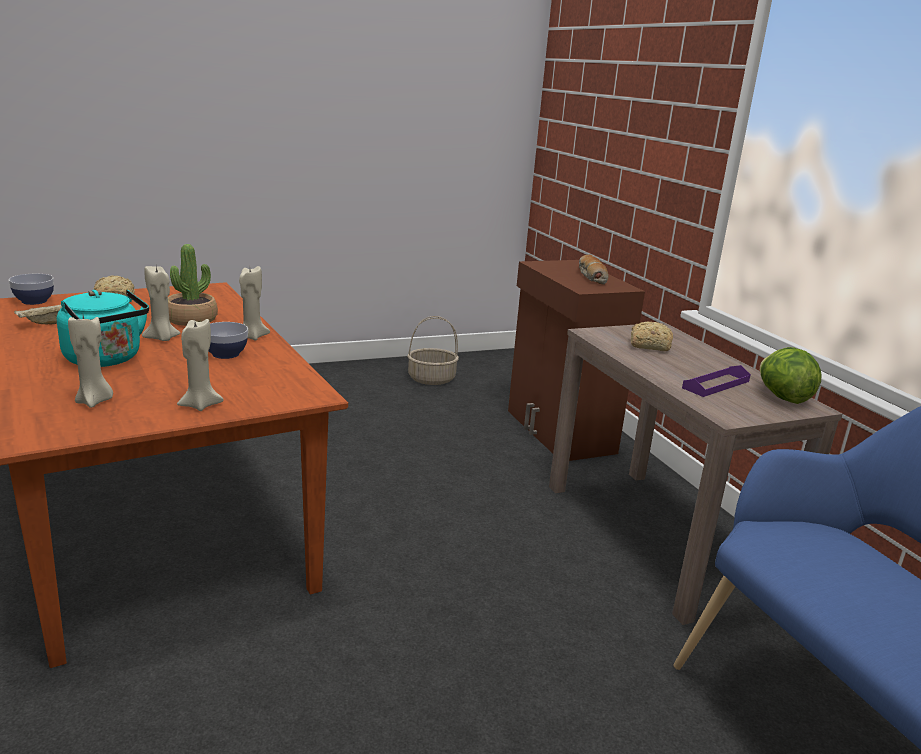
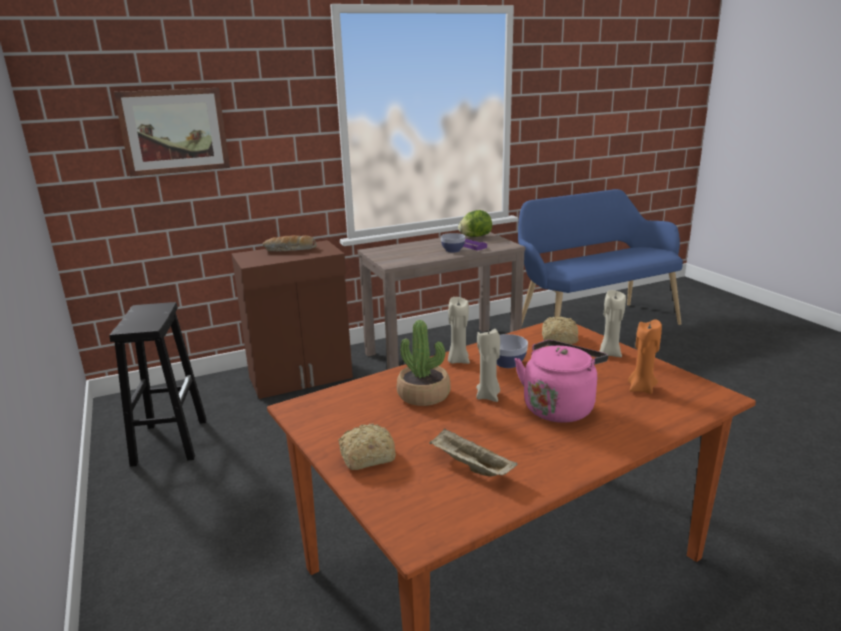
camera: 90 degrees left, 0 degrees up
(34, 301) = (398, 515): bowl -> bowl (453, 250)
(94, 401) = (641, 388): beige candle -> orange candle
(106, 360) = (559, 407): turquoise kettle -> pink kettle
(432, 379) = (170, 441): basket -> black stool
(604, 115) = (174, 131): none -> picture
(648, 345) = (409, 253): bread -> bread (559, 339)

